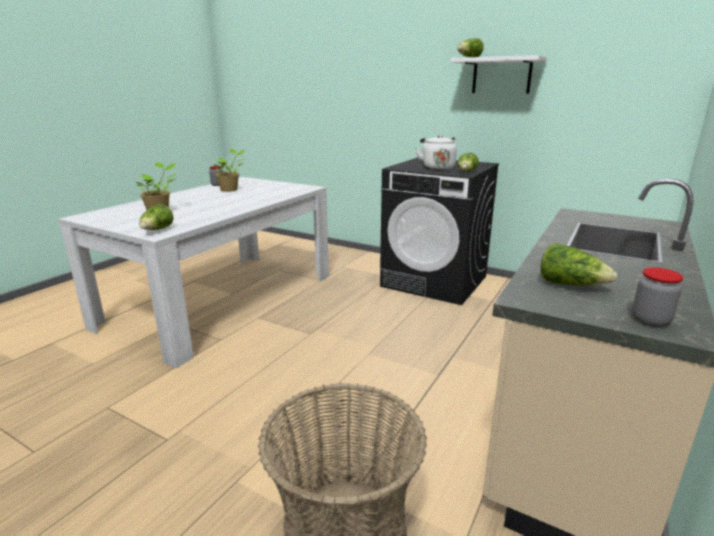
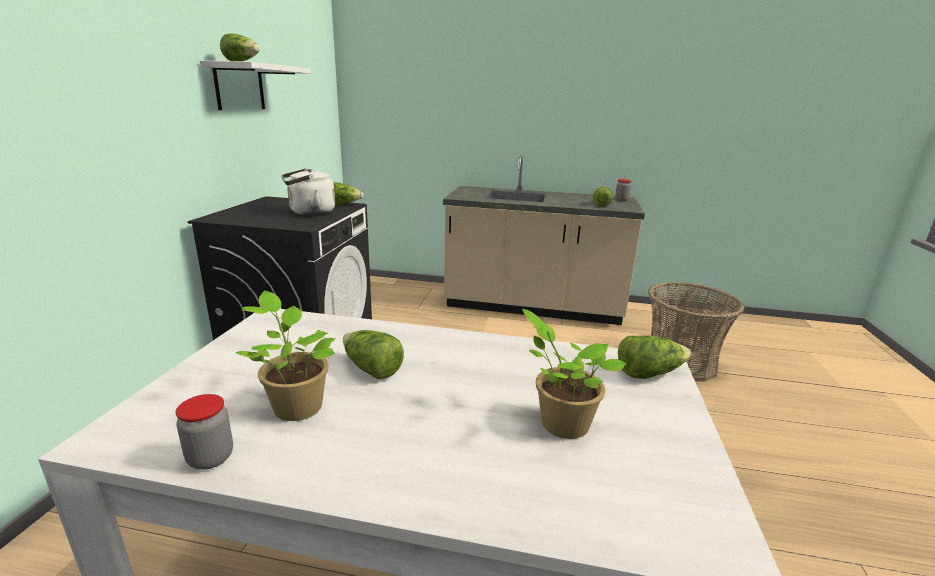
camera: 110 degrees left, 0 degrees up
(241, 196) = (371, 369): none -> lettuce

